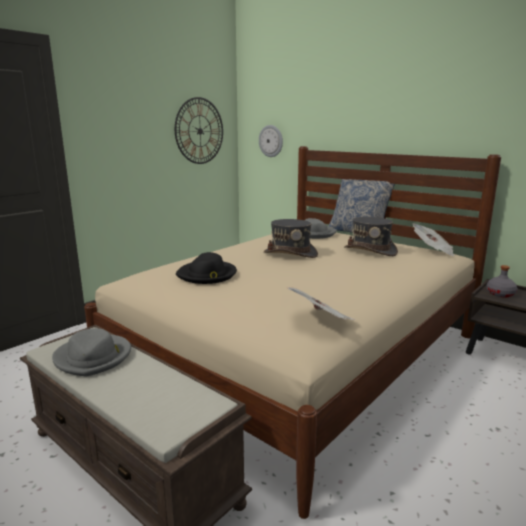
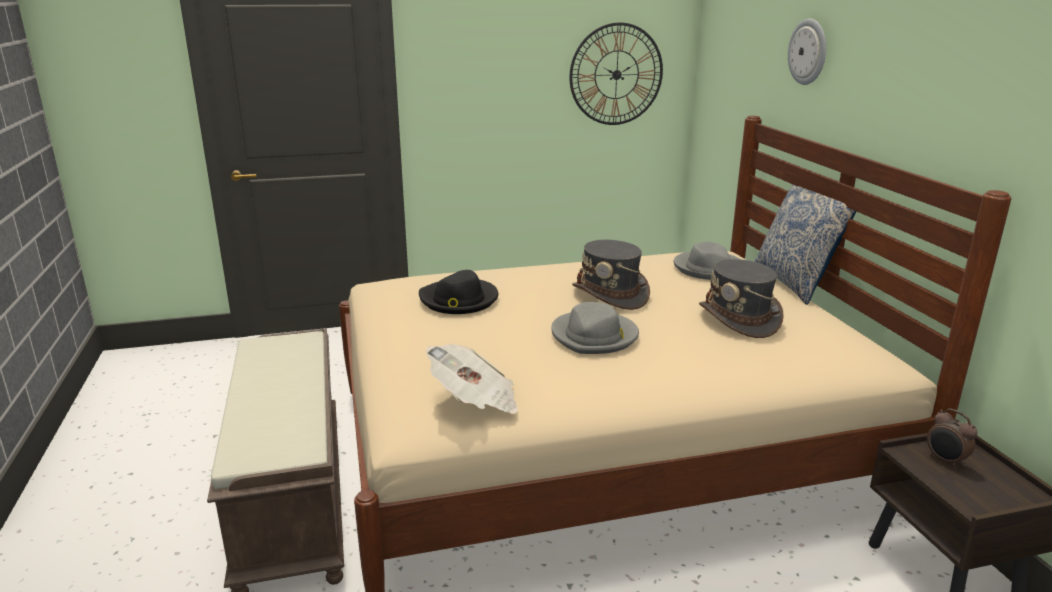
camera: 35 degrees right, 5 degrees up
(94, 357) = (278, 365): grey hat -> grey hat (595, 336)
(271, 141) = (727, 98): wall clock -> wall clock (808, 52)
(433, 251) = (856, 347): newspaper -> none
(500, 294) = (945, 461): grey bottle -> alarm clock

